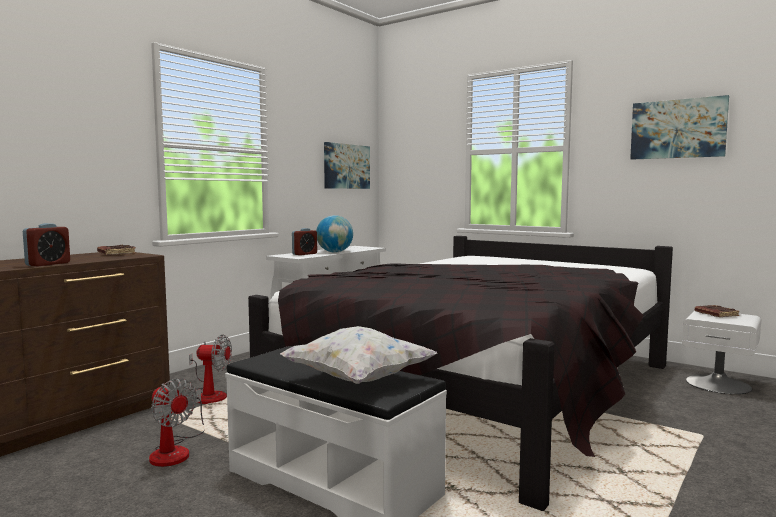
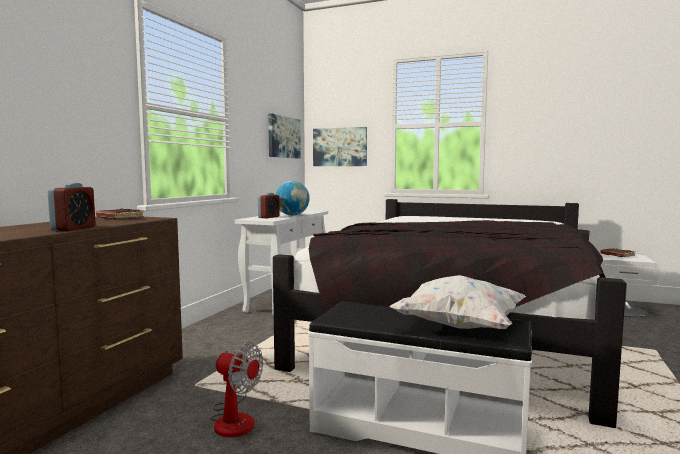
camera: 15 degrees left, 0 degrees up
(208, 395) = (215, 359): fan -> none
(677, 129) = (576, 109): picture -> picture (340, 147)

